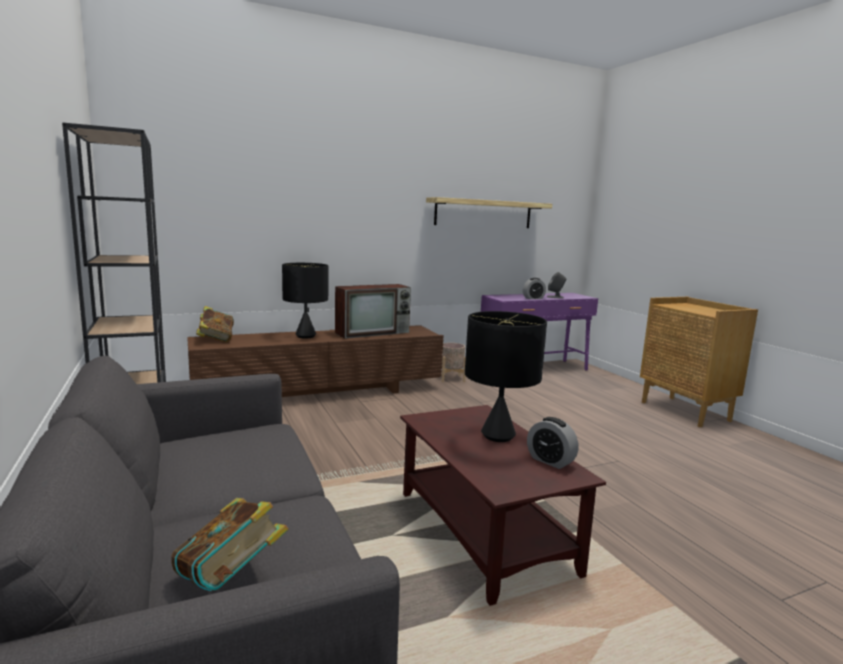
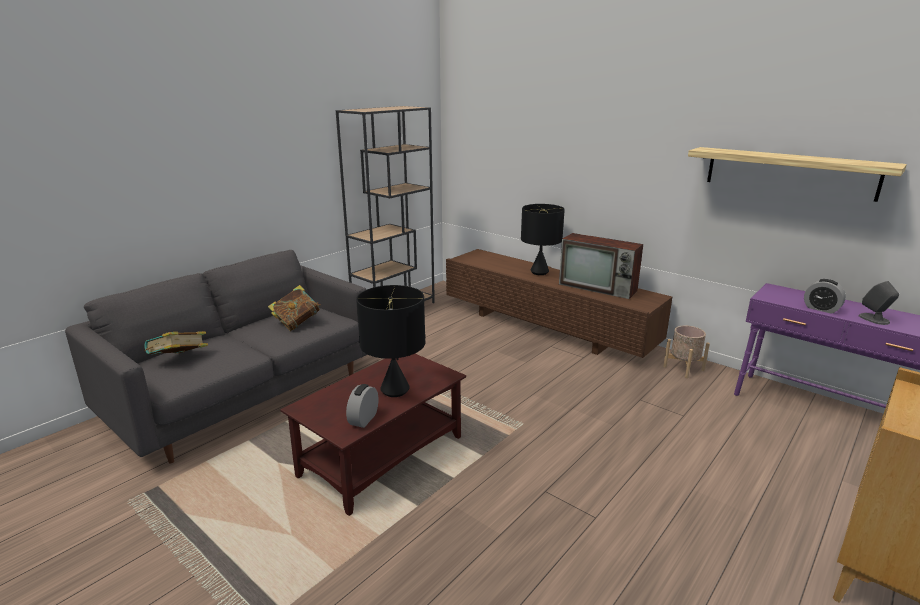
camera: 65 degrees right, 10 degrees up
(216, 339) = (483, 256): book -> book (297, 323)

